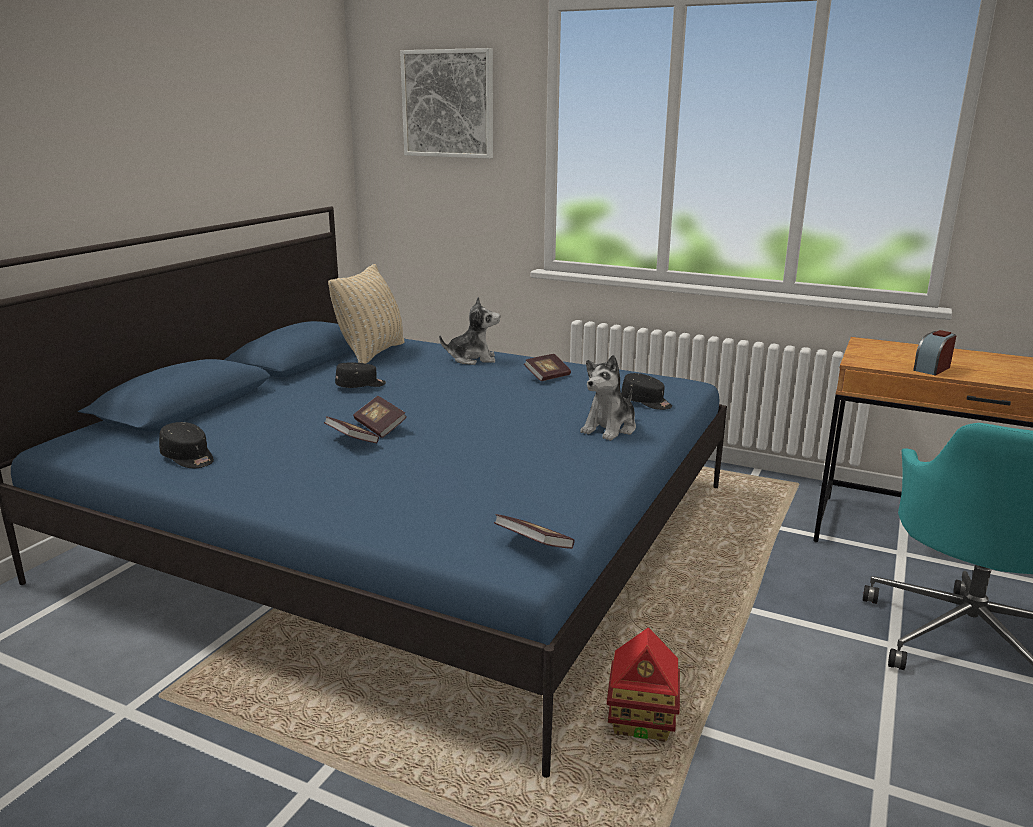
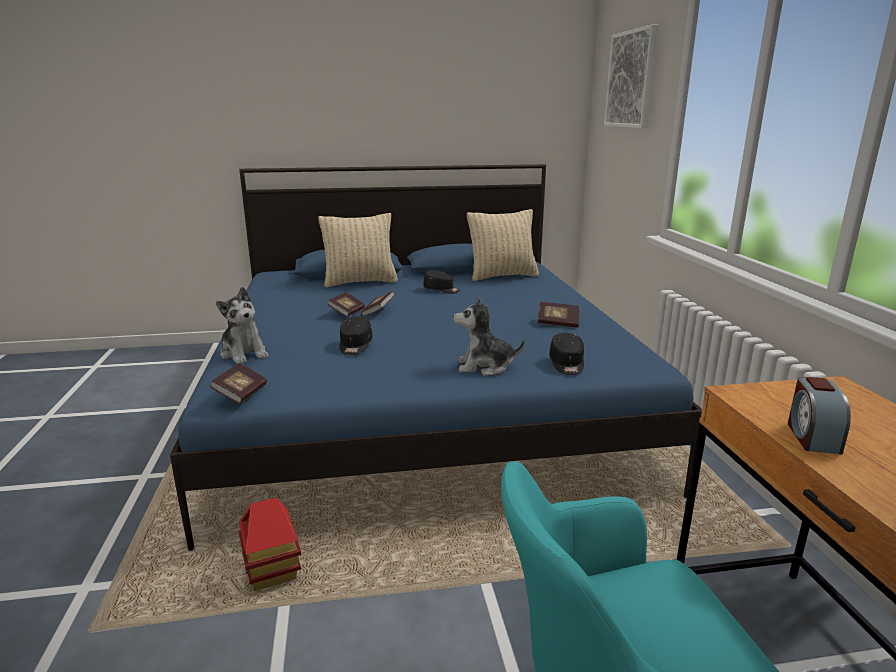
camera: 55 degrees right, 0 degrees up
(188, 458) = (282, 294): black cap -> black cap (355, 346)
(242, 410) = (360, 282): none -> beige pillow
(472, 359) = (548, 297): plush toy -> plush toy (244, 353)
(932, 368) = (812, 437): alarm clock -> alarm clock turned 90 degrees counterclockwise

